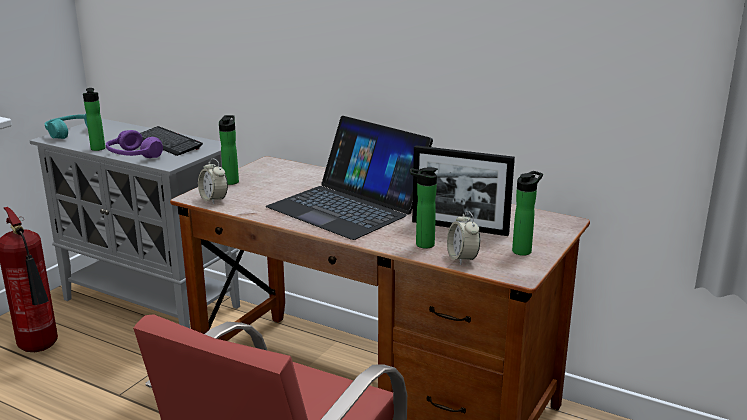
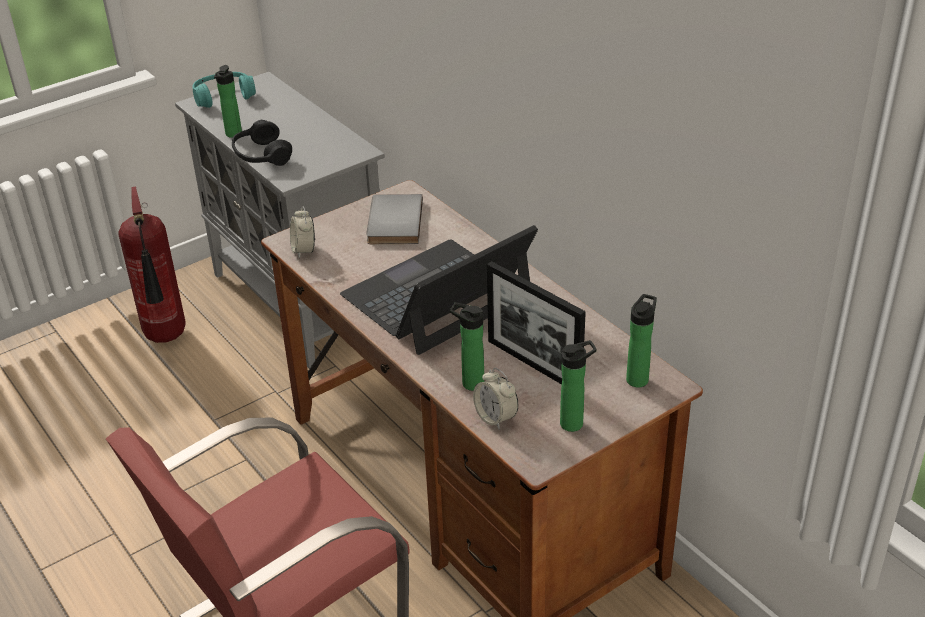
camera: 25 degrees right, 15 degrees up
(133, 156) = (261, 156): purple headphones -> black headphones
(167, 143) = (311, 137): keyboard -> none
(231, 181) = (342, 221): bottle -> bottle (638, 378)
(273, 176) = (392, 222): none -> grey book
(348, 206) = (437, 296): laptop -> laptop turned 75 degrees clockwise
(462, 258) = (495, 418): alarm clock -> alarm clock turned 45 degrees counterclockwise

